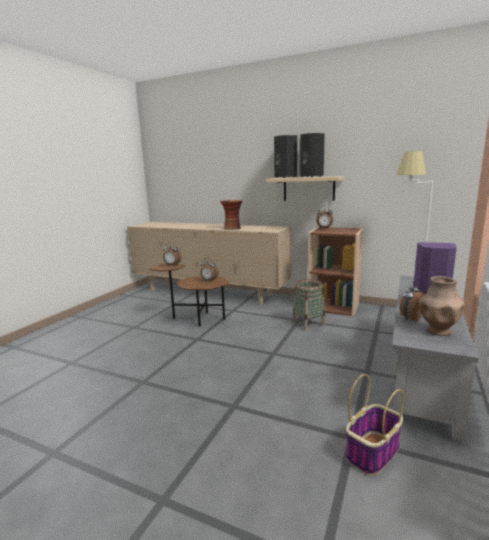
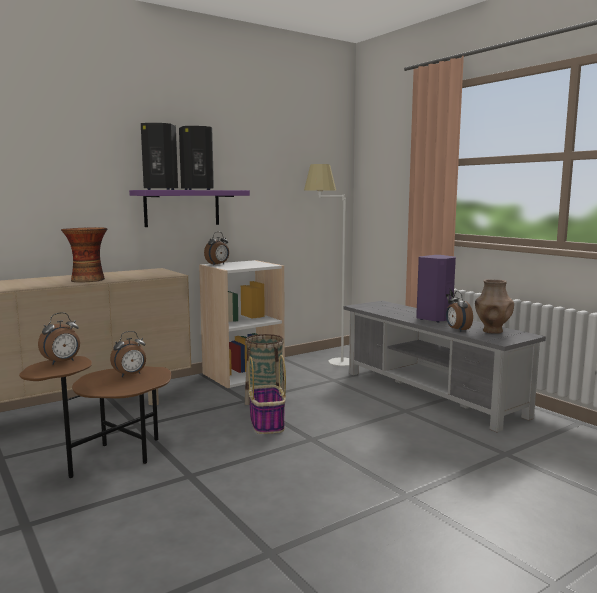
camera: 60 degrees left, 5 degrees down
(308, 188) = (182, 208): beige shelf -> purple shelf
(334, 306) = (243, 374): brown bookcase -> white bookcase
(372, 452) = (529, 453): basket -> basket (266, 423)

